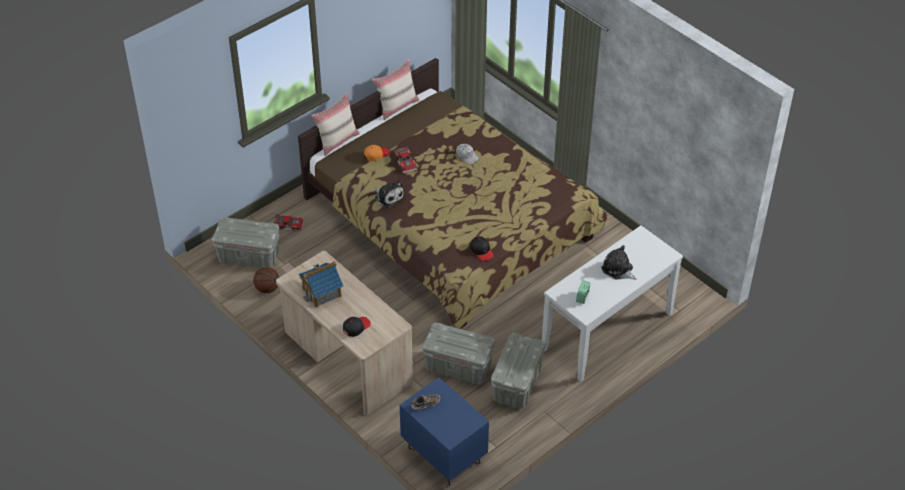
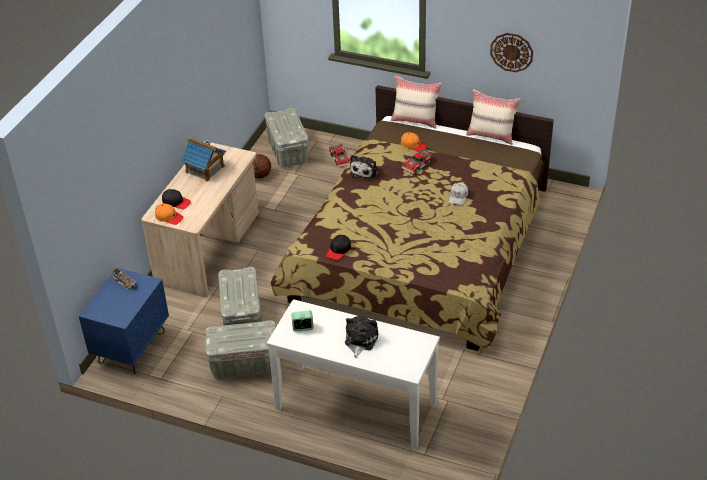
camera: 65 degrees right, 5 degrees down
(374, 338) = (169, 217): none -> orange cap
(387, 27) = (511, 52): none -> wall clock

